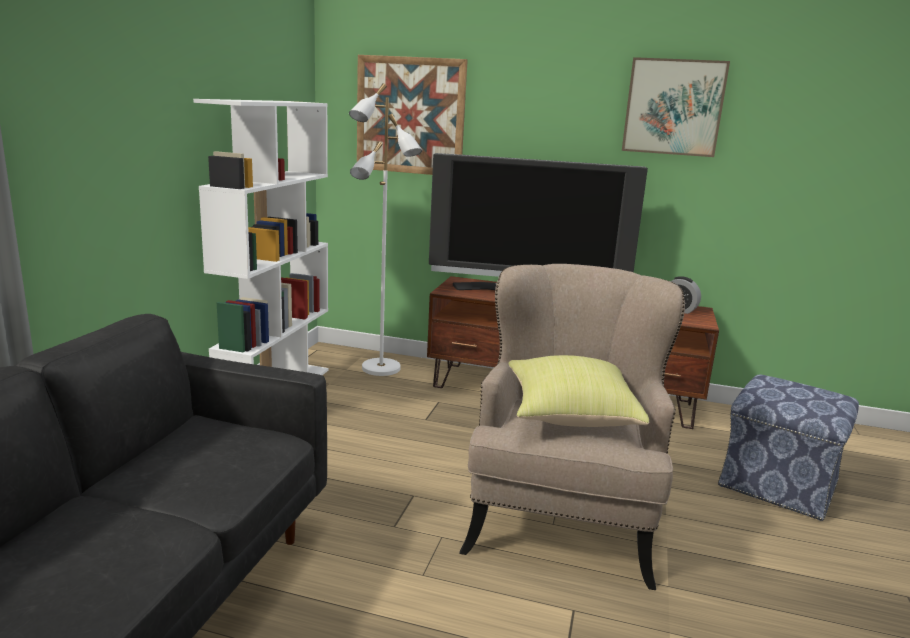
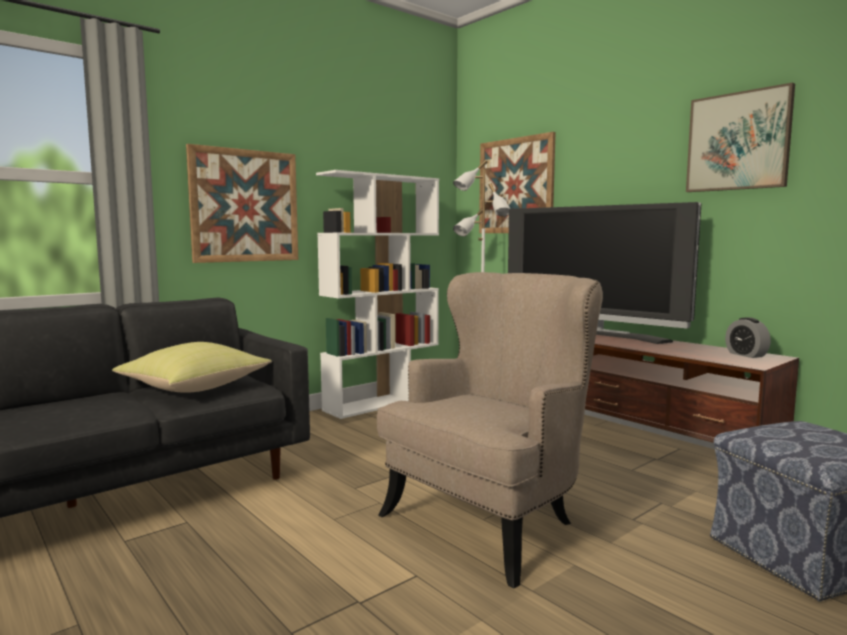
camera: 35 degrees right, 10 degrees down
(112, 156) = (245, 206): none -> picture
(568, 414) = (483, 402): yellow pillow -> yellow pillow (195, 388)

